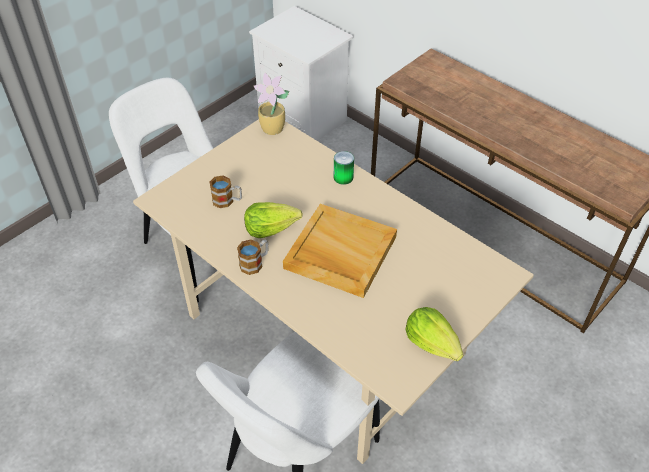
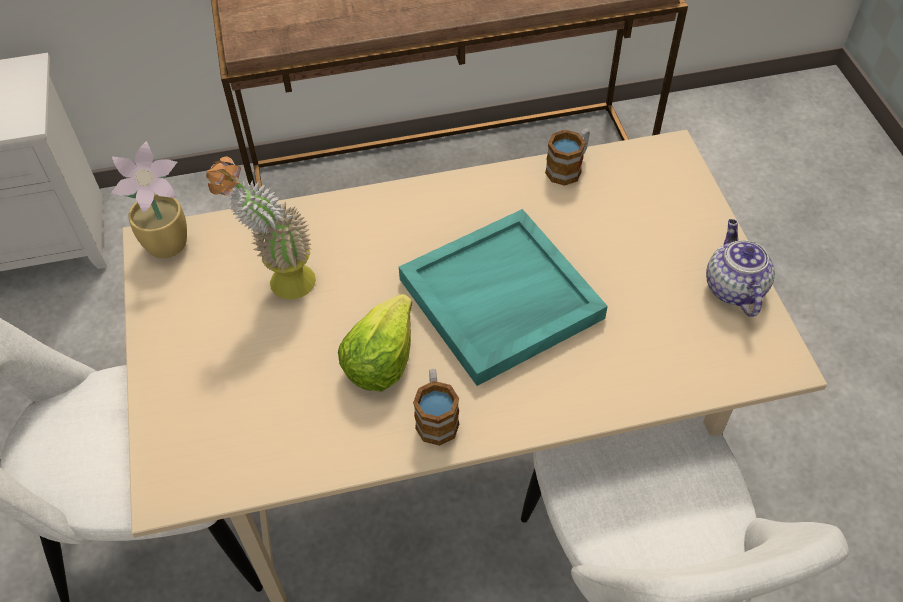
camera: 55 degrees left, 5 degrees up
(227, 201) = (269, 387): mug -> mug (568, 168)
(283, 174) = (280, 282): none -> potted plant
(339, 252) = (500, 300): beige tray -> turquoise tray
(343, 177) = (356, 216): can -> none
(432, 343) = (733, 287): lettuce -> teapot

